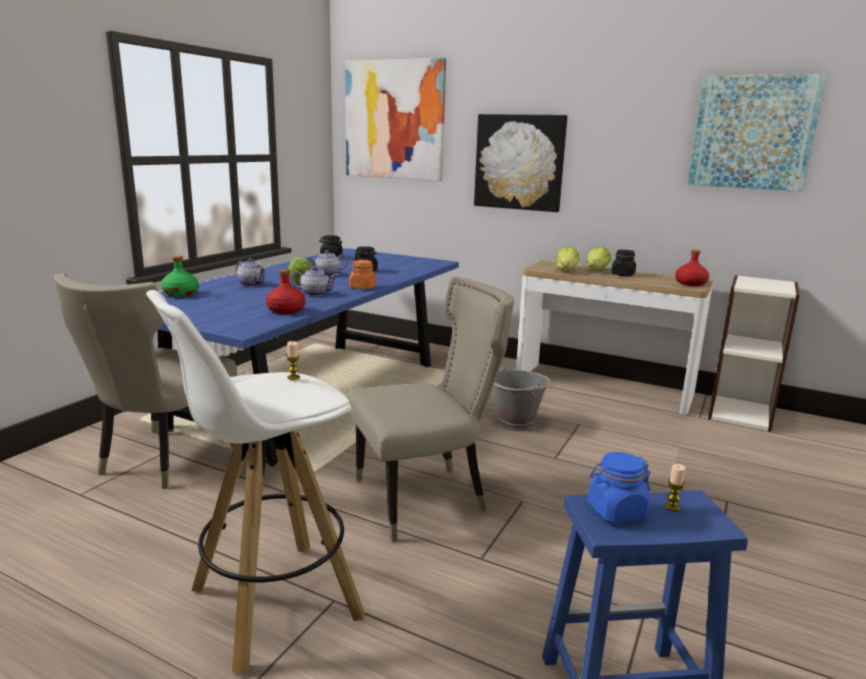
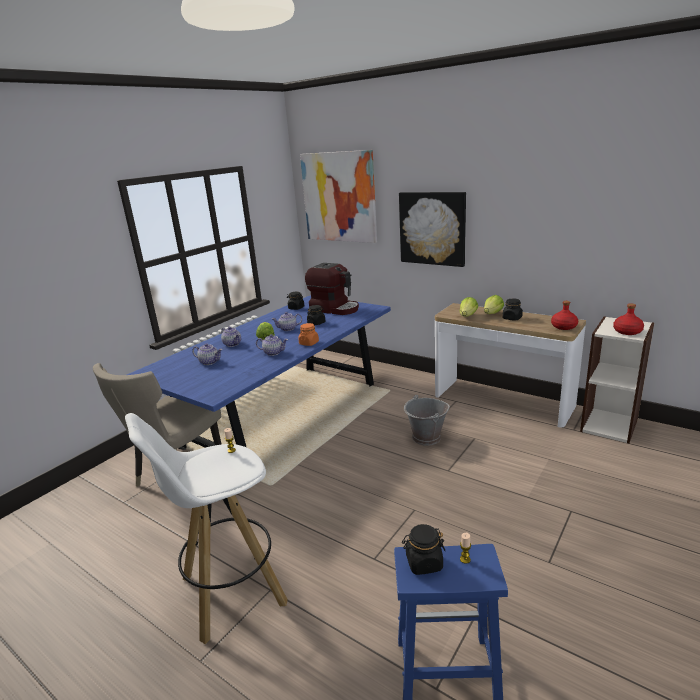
camera: 10 degrees right, 5 degrees up
(181, 294) = (183, 358): green bottle -> none
(224, 299) = (209, 362): none -> teapot
(285, 310) = (248, 373): red bottle -> red bottle (627, 332)
(385, 260) = (335, 309): none -> coffee machine
(426, 498) = (346, 506): beige chair -> none
(616, 511) = (424, 563): blue jar -> black jar
(752, 132) = (613, 204): picture -> none

